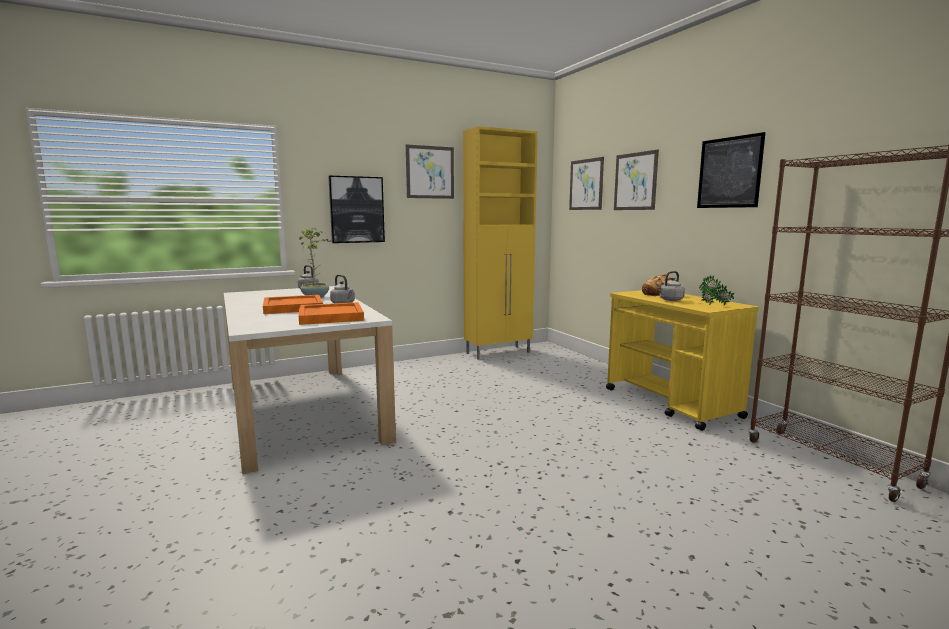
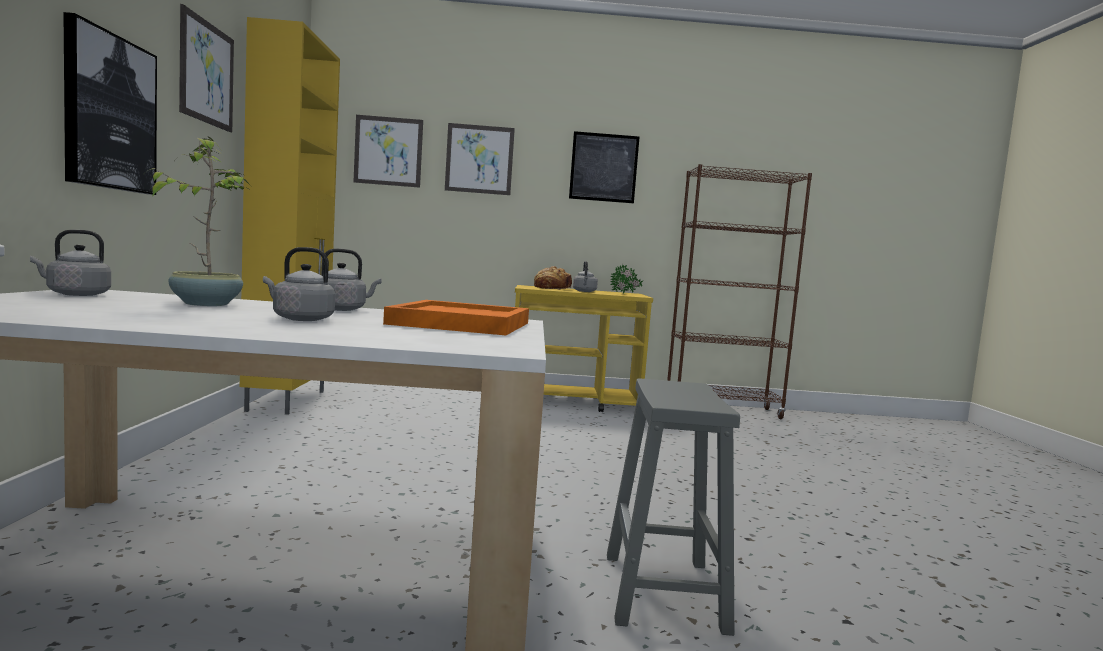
camera: 65 degrees left, 5 degrees down
(292, 307) = (300, 319): orange tray -> grey kettle
(340, 492) = (664, 593): none -> grey stool

